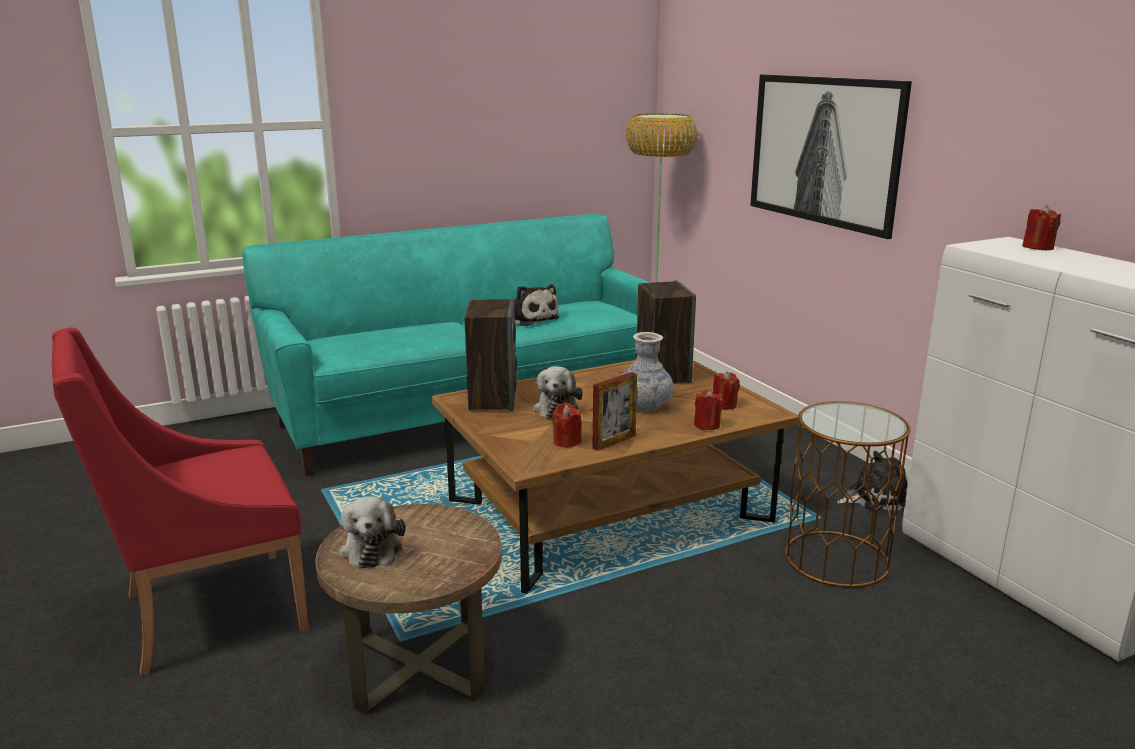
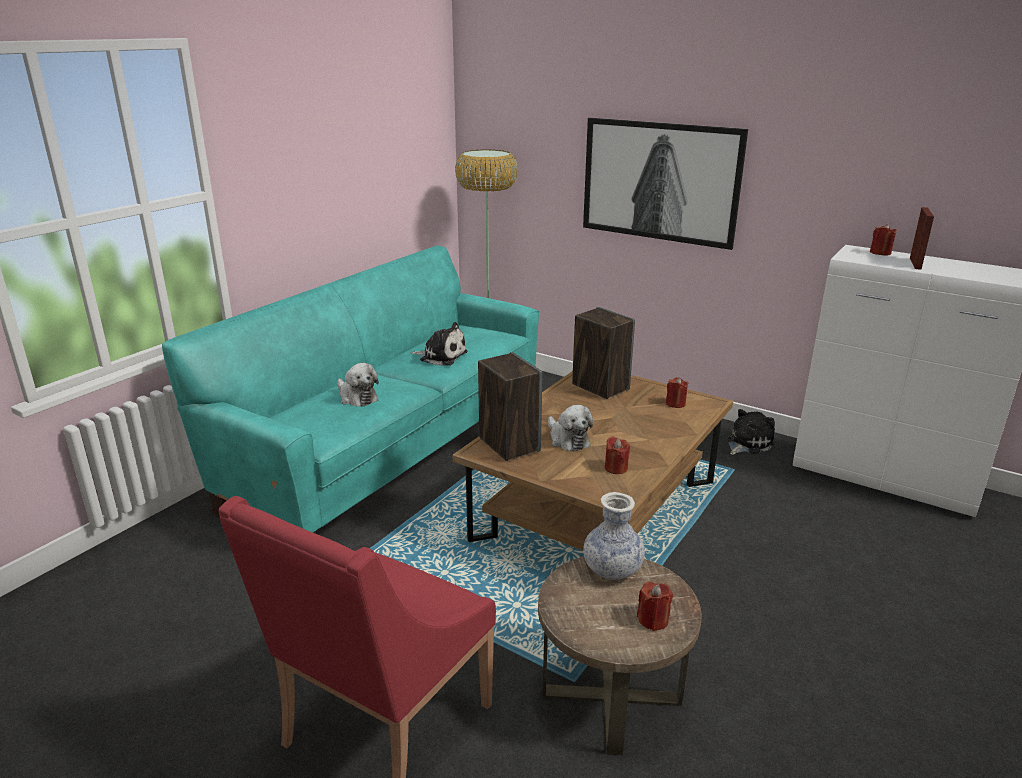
camera: 30 degrees left, 5 degrees up
(371, 548) = (592, 615): plush toy -> plush toy (357, 397)
(614, 442) = (648, 458): picture frame -> picture frame (915, 263)
(645, 405) = (625, 419): vase -> vase (612, 569)
(707, 425) = (689, 425): red candle -> red candle (653, 620)
(836, 559) = (775, 499): brown side table -> none

